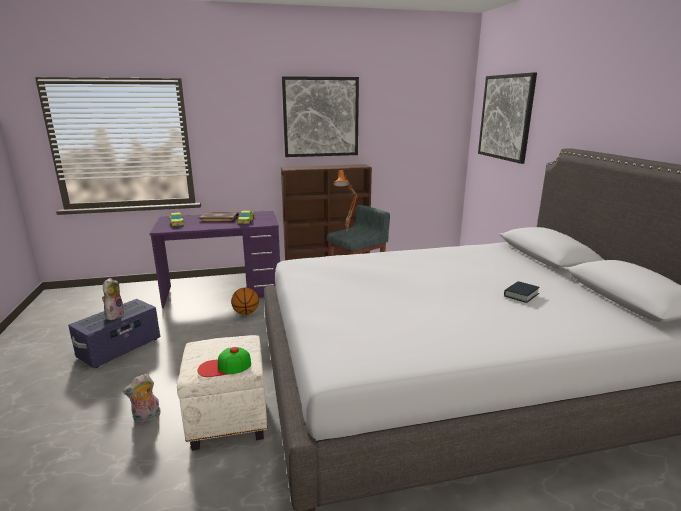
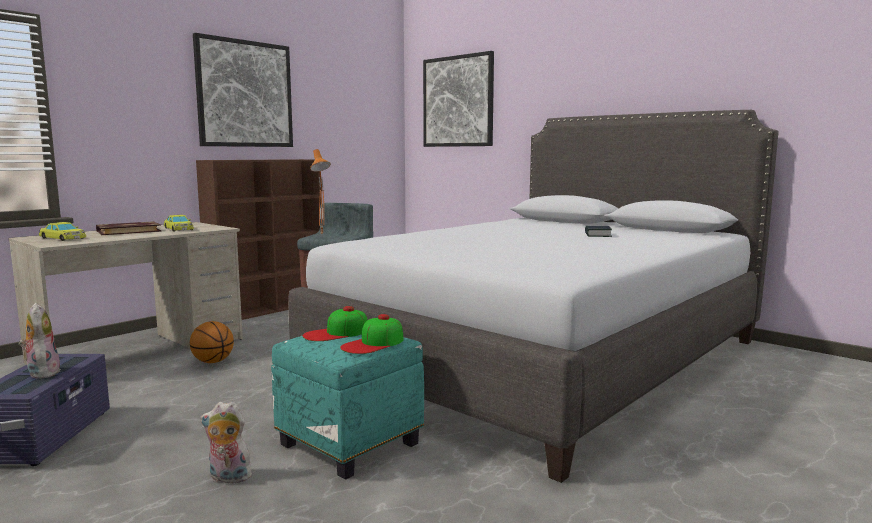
camera: 35 degrees left, 10 degrees down
(146, 418) = (228, 478): plush toy -> plush toy turned 75 degrees clockwise
(224, 292) = (140, 351): purple desk -> beige desk
(224, 345) = (336, 333): none -> cap
(229, 420) = (351, 444): white ottoman -> turquoise ottoman

